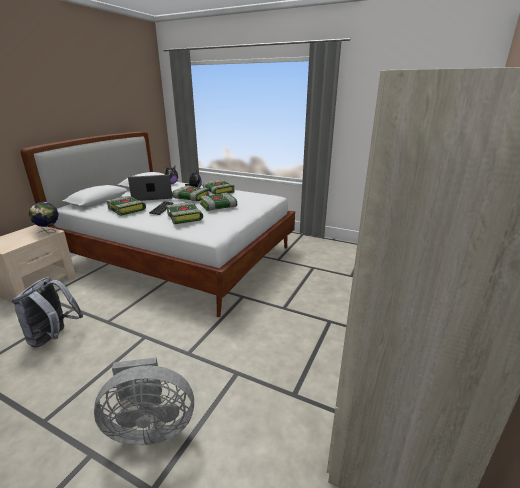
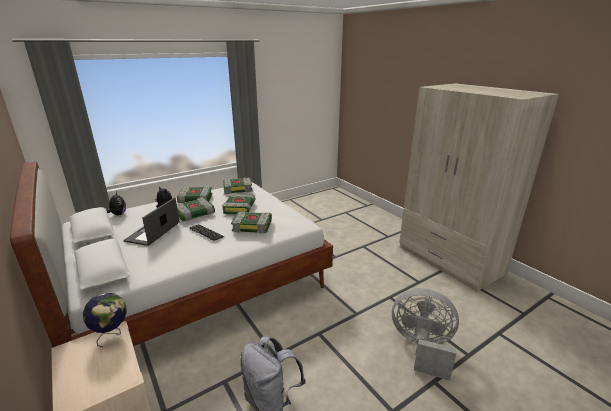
camera: 60 degrees left, 0 degrees up
(127, 209) = (177, 252): book -> book (238, 189)
(150, 427) = (421, 347): grey fan -> grey fan turned 90 degrees counterclockwise

